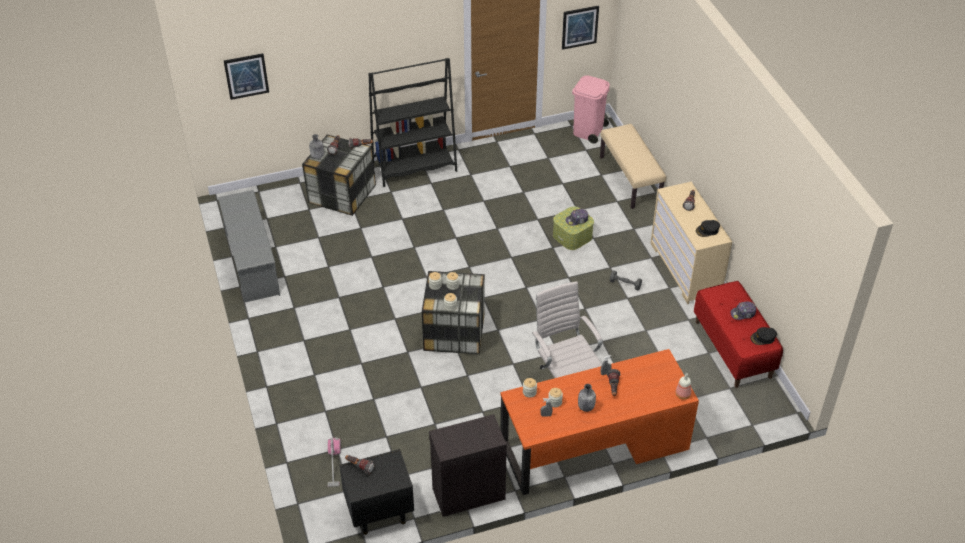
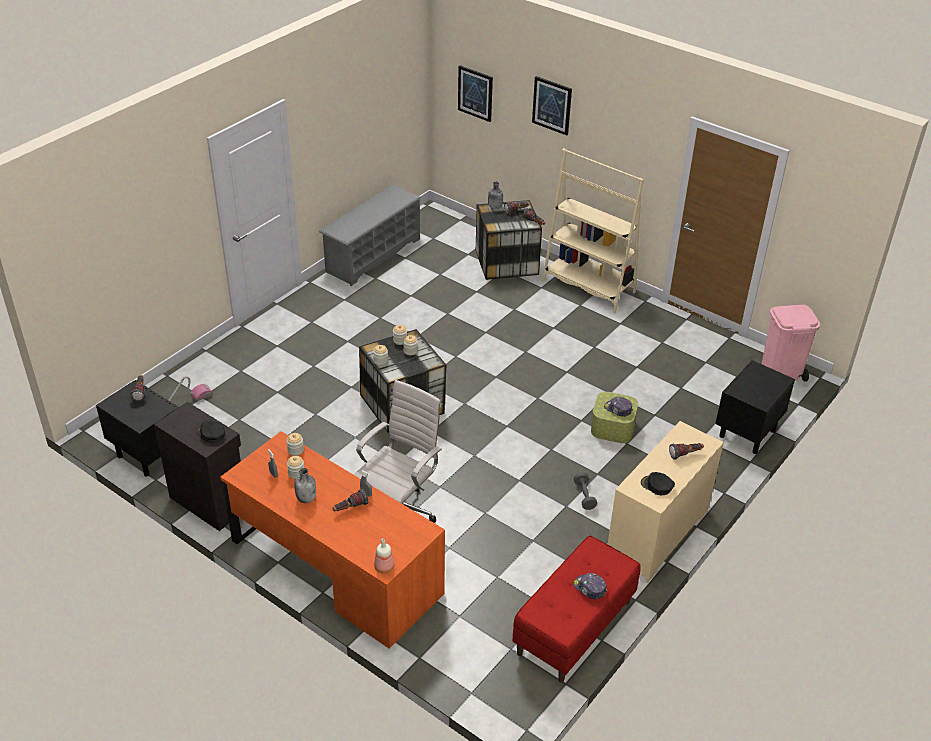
camera: 55 degrees right, 5 degrees down
(414, 167) = (588, 286): black bookcase -> beige bookcase
(579, 27) = (815, 239): picture -> picture (552, 105)
(630, 179) = (747, 434): beige bench -> black nightstand
(763, 338) = (567, 622): black cap -> black cap (211, 434)

